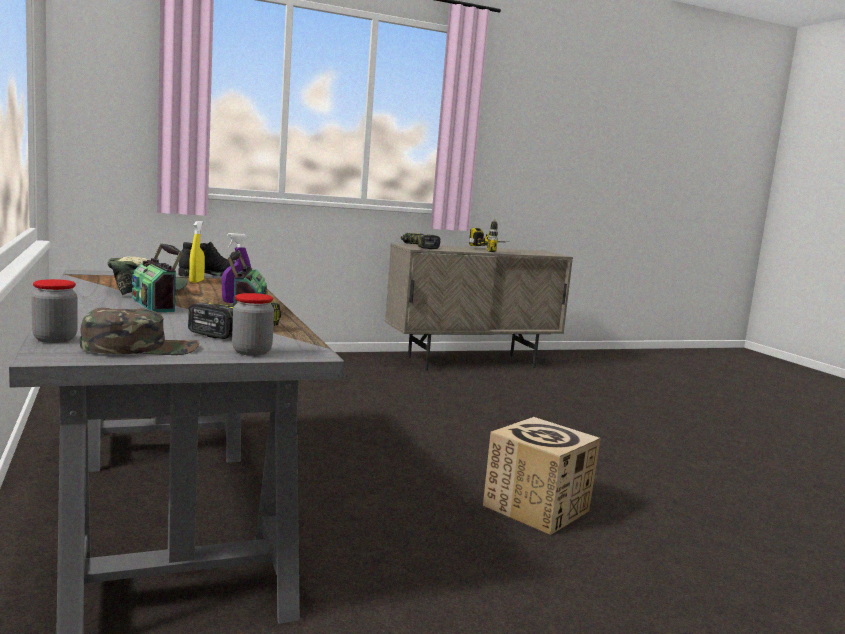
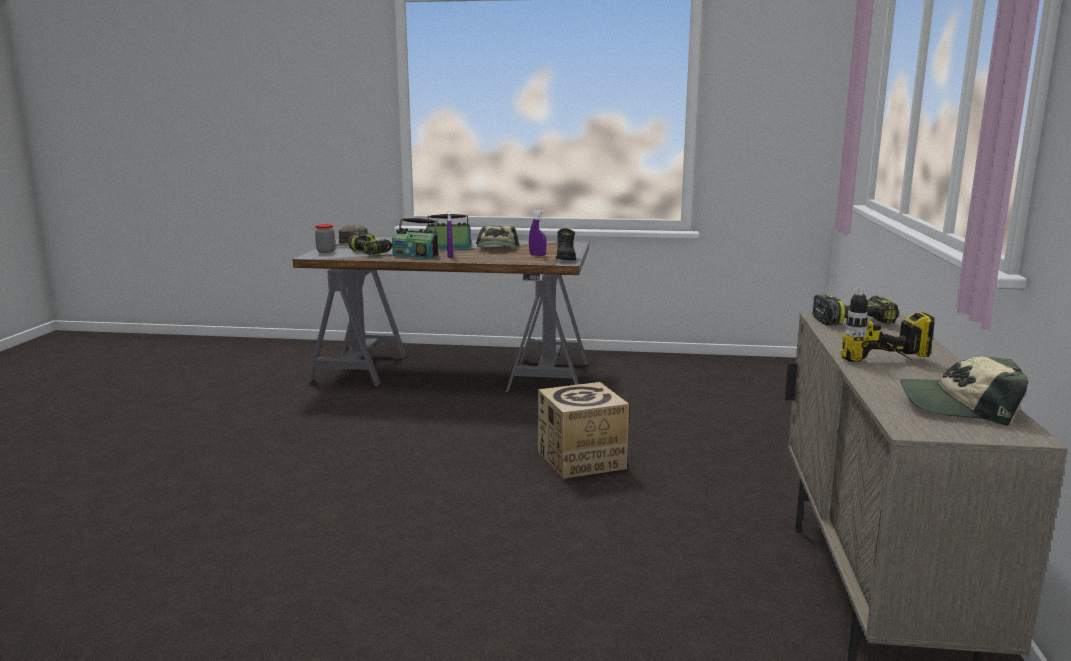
camera: 120 degrees right, 5 degrees up
(55, 339) = (378, 238): jar -> none
(196, 281) = (537, 255): yellow spray bottle -> purple spray bottle
(525, 251) = (959, 406): none -> cap
(537, 508) = (318, 464): cardboard box -> cardboard box (581, 460)

